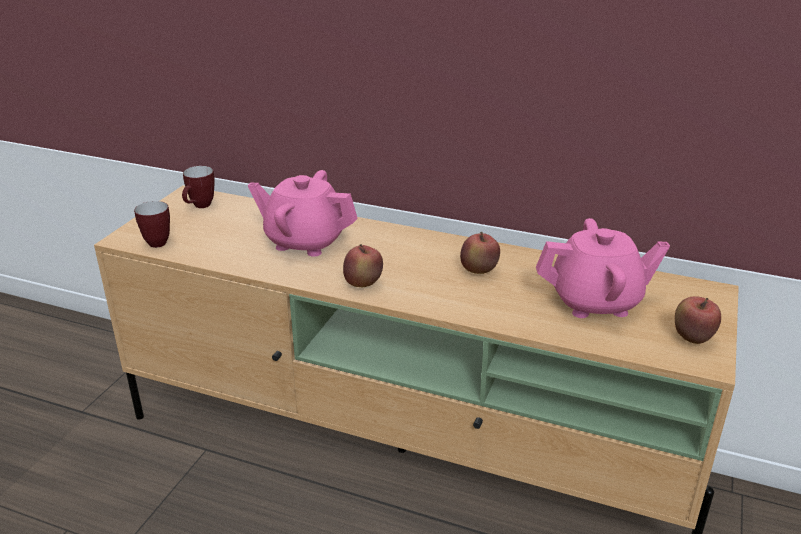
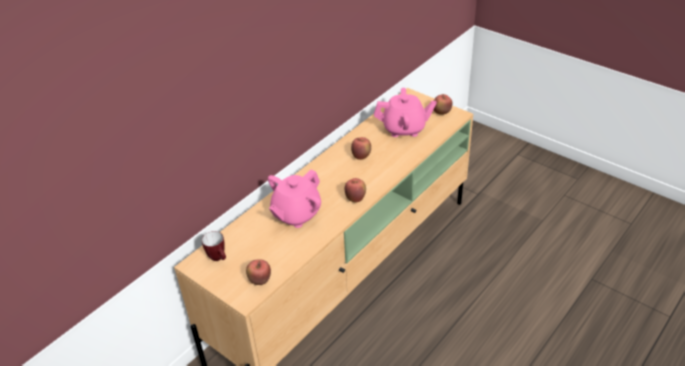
camera: 70 degrees left, 10 degrees up
(159, 241) = (260, 281): mug -> apple
(596, 302) = (404, 129): pink teapot -> pink teapot turned 75 degrees clockwise

